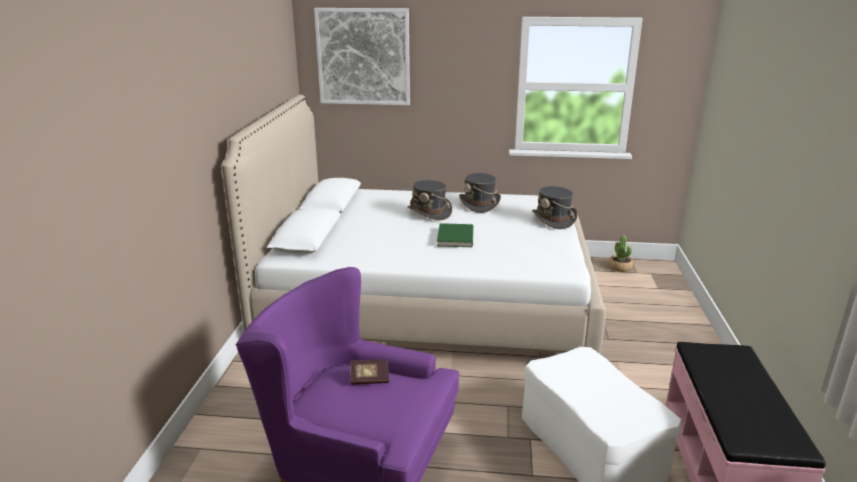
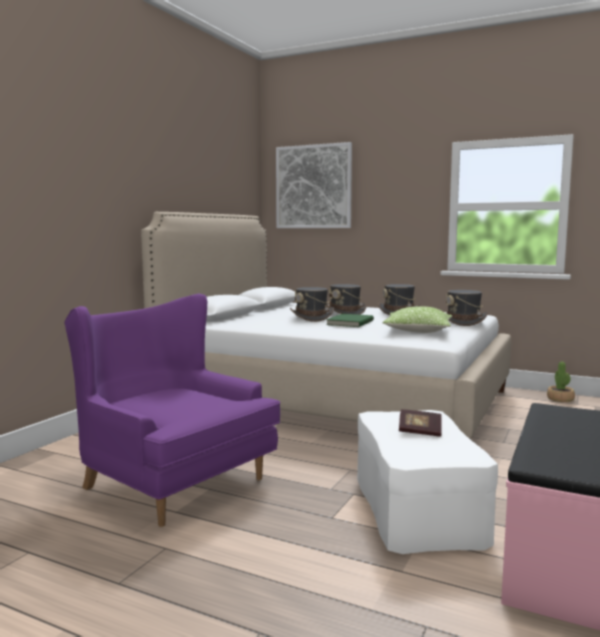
camera: 20 degrees right, 15 degrees down
(369, 379) = (191, 393): book -> book (419, 432)
(407, 229) = (311, 318): none -> grey hat
(531, 248) = (418, 331): none -> pillow

